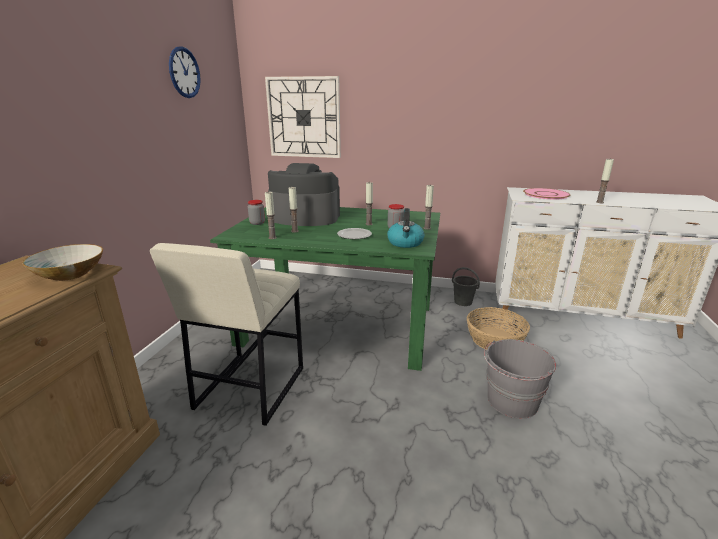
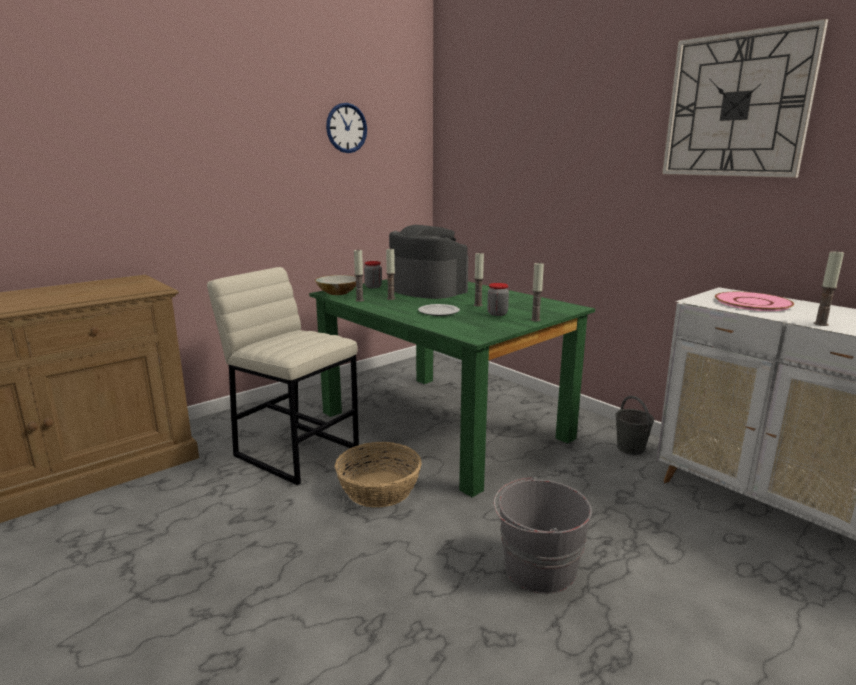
camera: 35 degrees right, 5 degrees down
(69, 274) = (140, 289): bowl -> bowl (337, 292)
(249, 389) = (294, 451): beige chair -> beige chair turned 75 degrees clockwise
(304, 117) = (484, 176): wall clock -> wall clock (736, 106)
(405, 243) = (474, 328): kettle -> none
(495, 340) = (614, 502): basket -> basket (379, 489)

